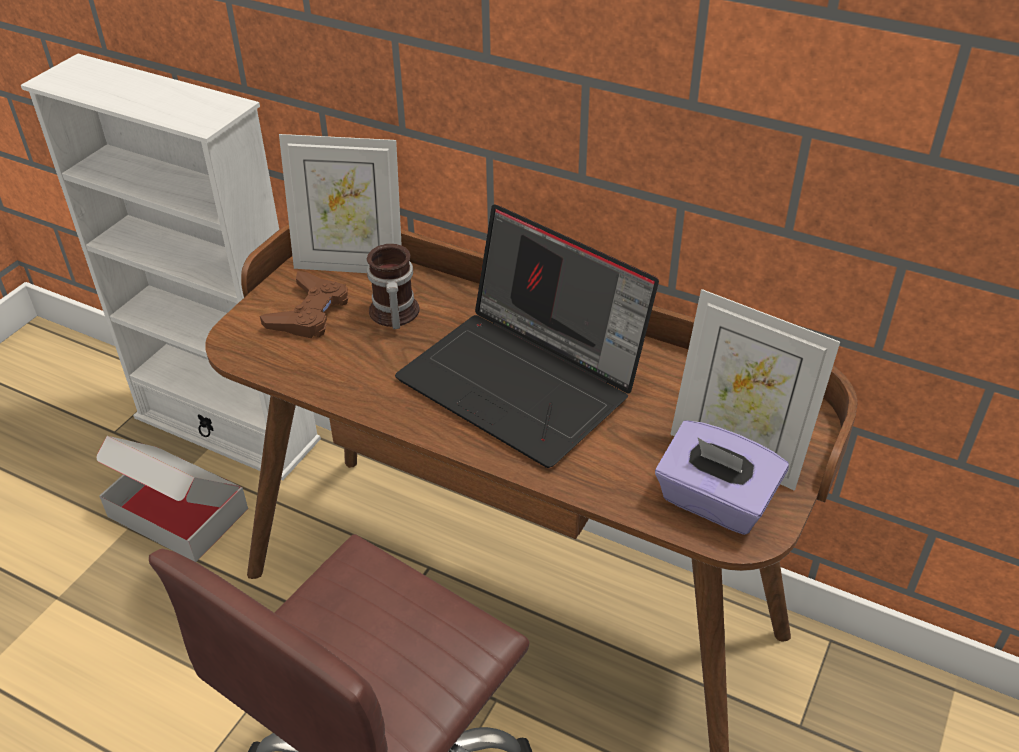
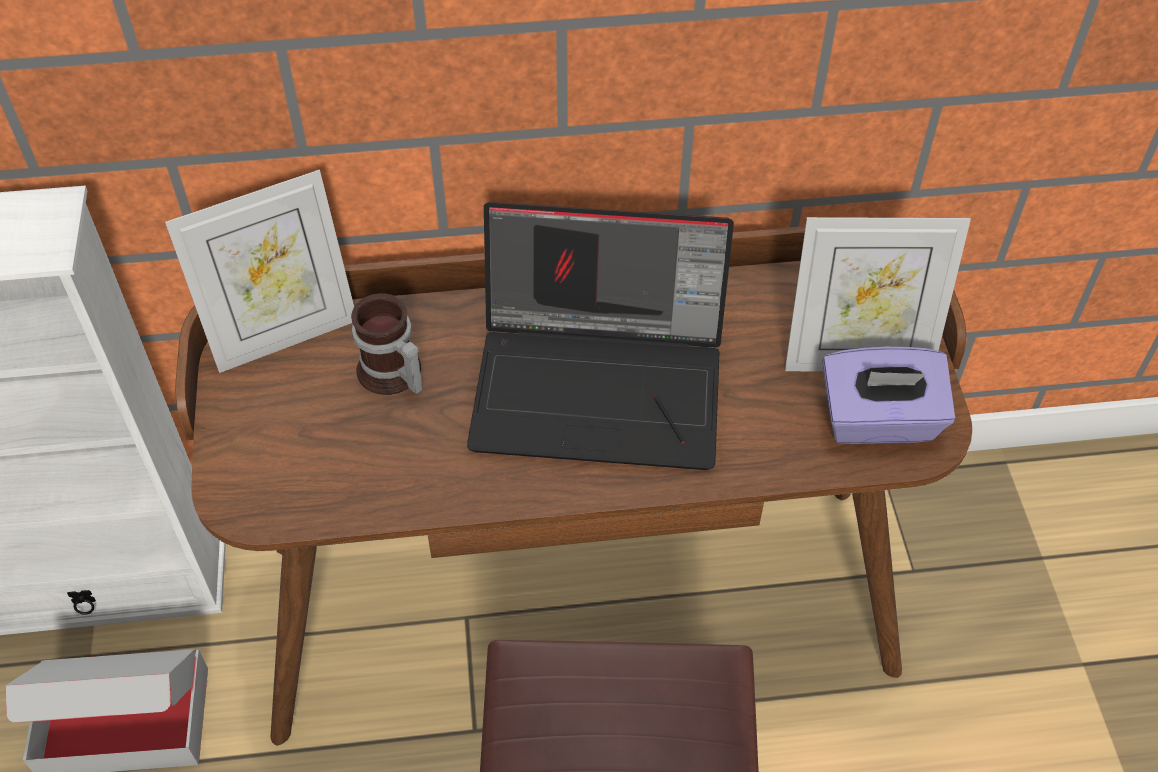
camera: 35 degrees left, 10 degrees up
(309, 313) = (293, 420): brown game controller -> none

